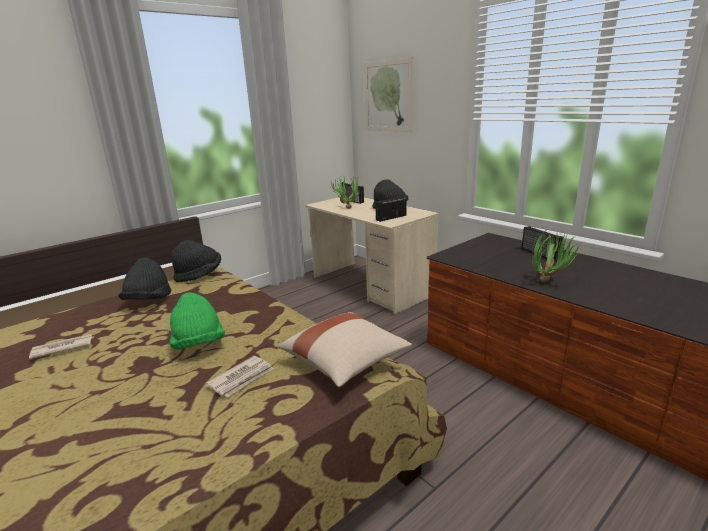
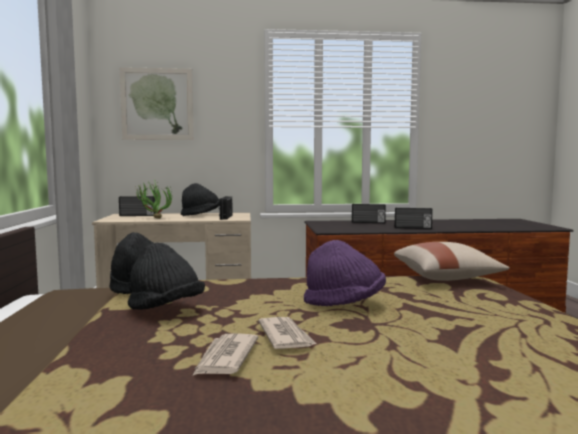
camera: 55 degrees left, 15 degrees down
(198, 345) = (344, 303): green hat -> purple hat
(242, 378) = (437, 299): newspaper -> newspaper (285, 336)
(549, 280) = (412, 228): potted plant -> radio

